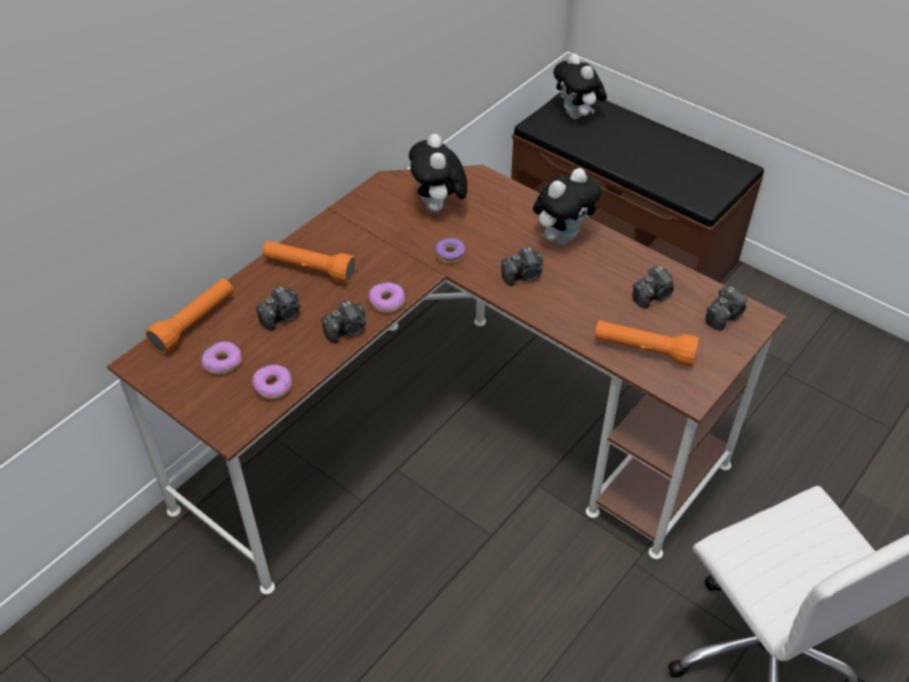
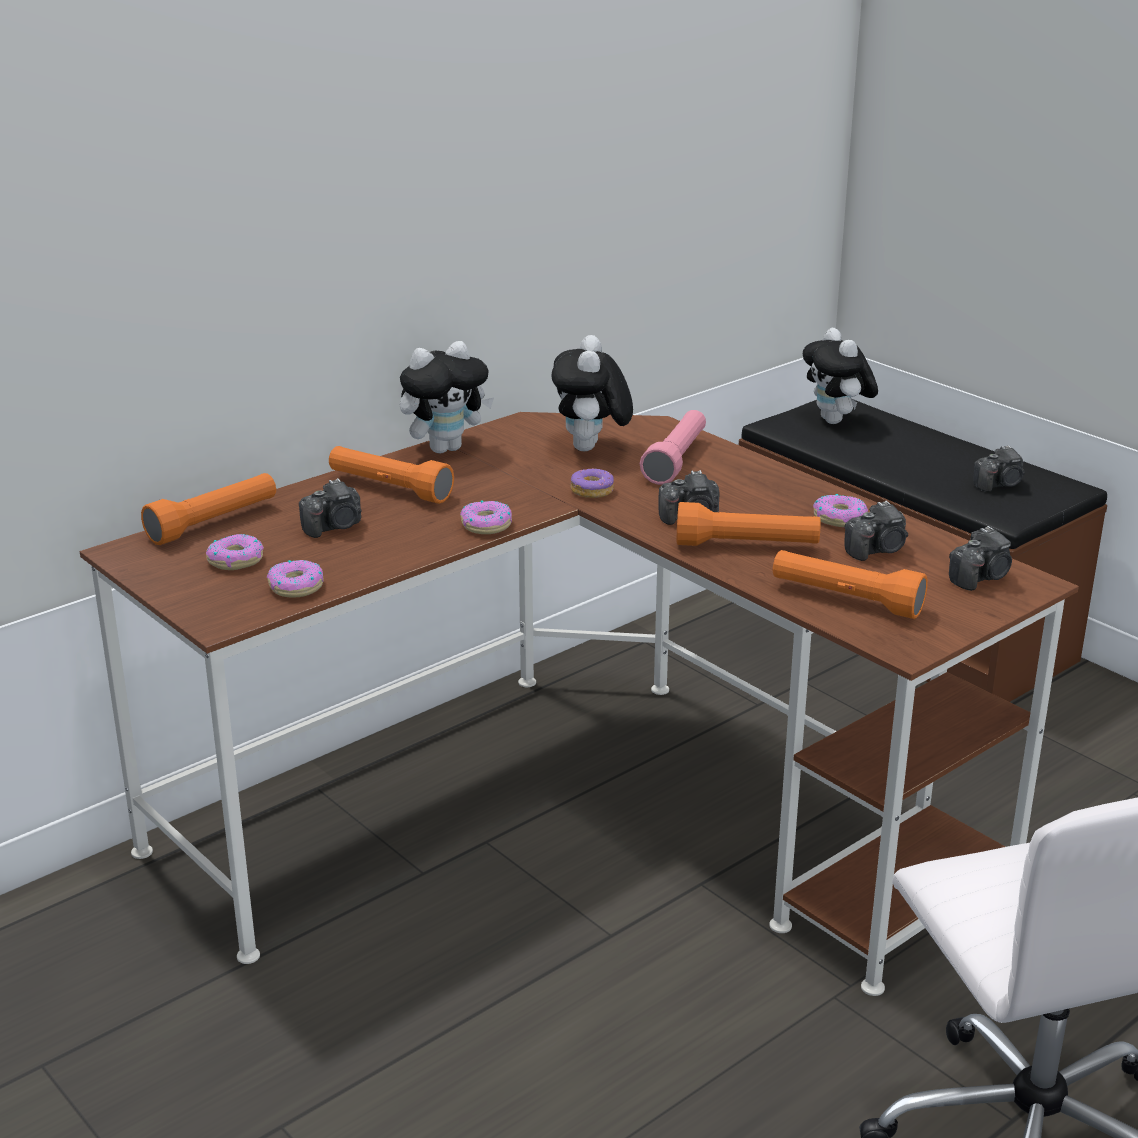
camera: 10 degrees right, 20 degrees down
(347, 330) = (420, 546): camera -> camera (999, 485)
(500, 214) = (676, 460): none -> pink flashlight
(562, 237) = (760, 487): plush toy -> plush toy (445, 448)
(567, 302) = (747, 546): none -> orange flashlight
(621, 265) = (839, 518): none -> donut

